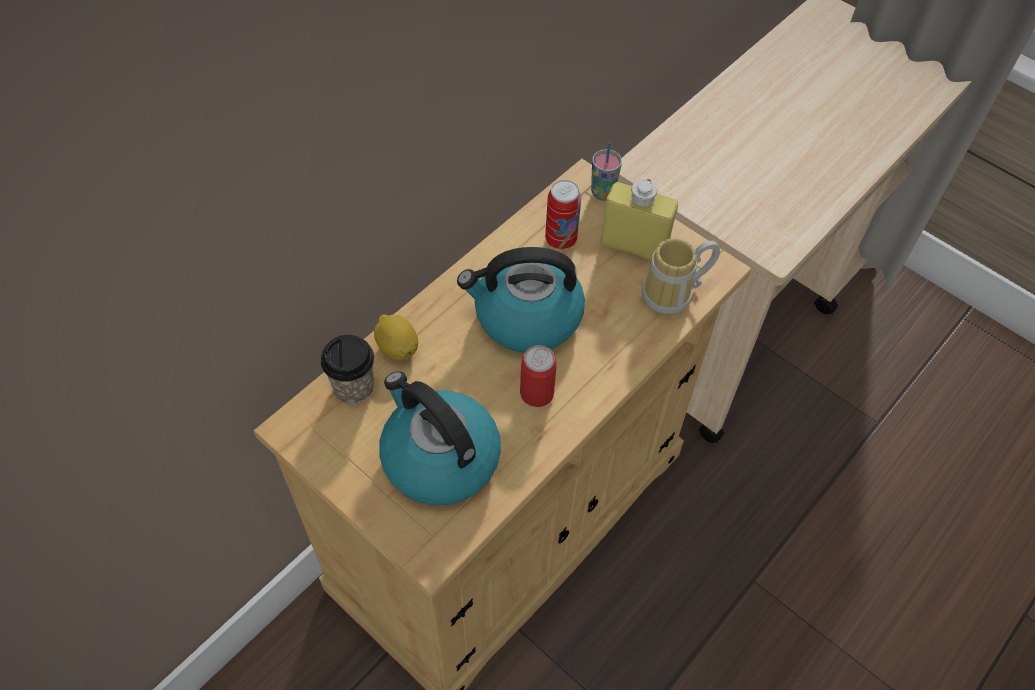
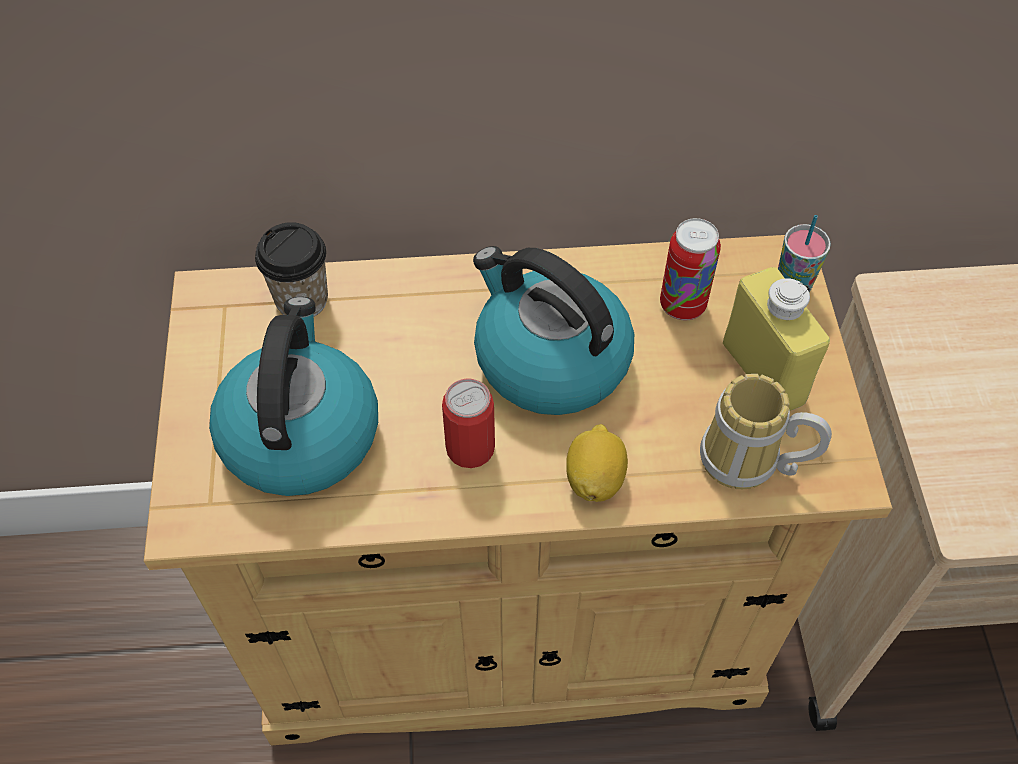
camera: 45 degrees right, 0 degrees up
(397, 348) = (385, 292): lemon -> lemon (594, 479)

